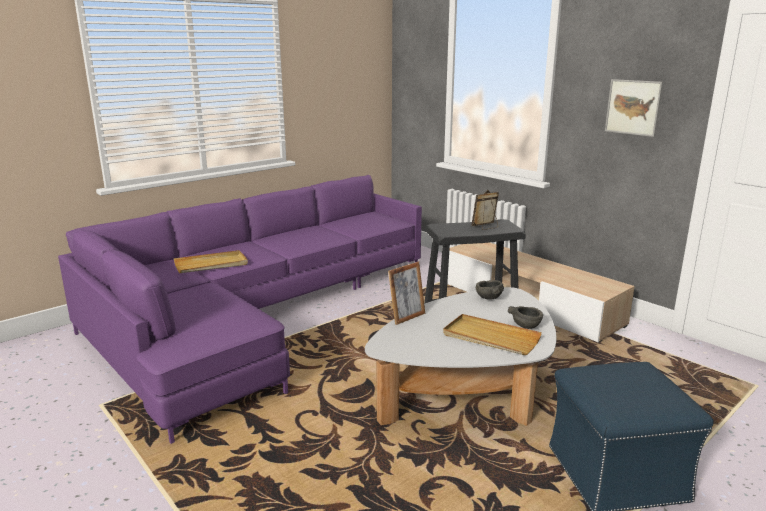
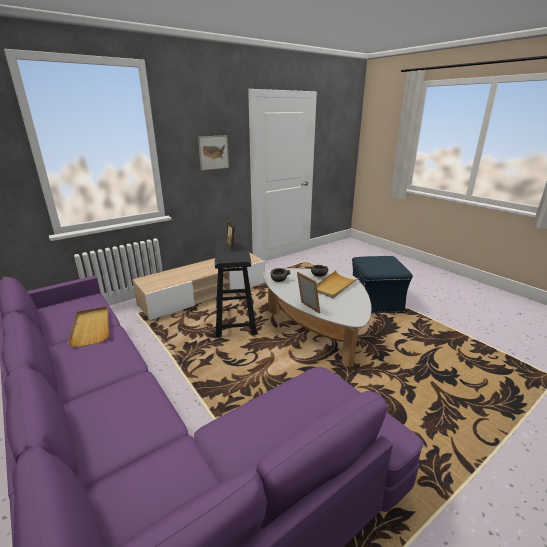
camera: 85 degrees left, 5 degrees up
(211, 265) = (146, 433): beige tray -> beige tray (91, 327)

